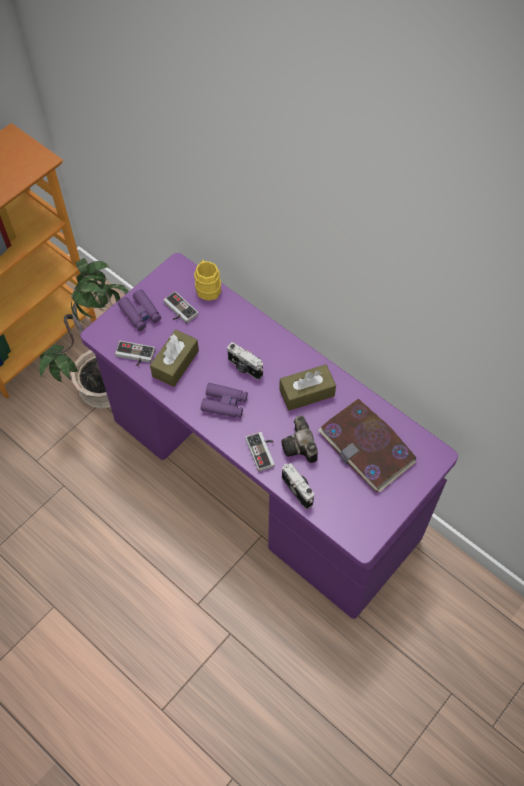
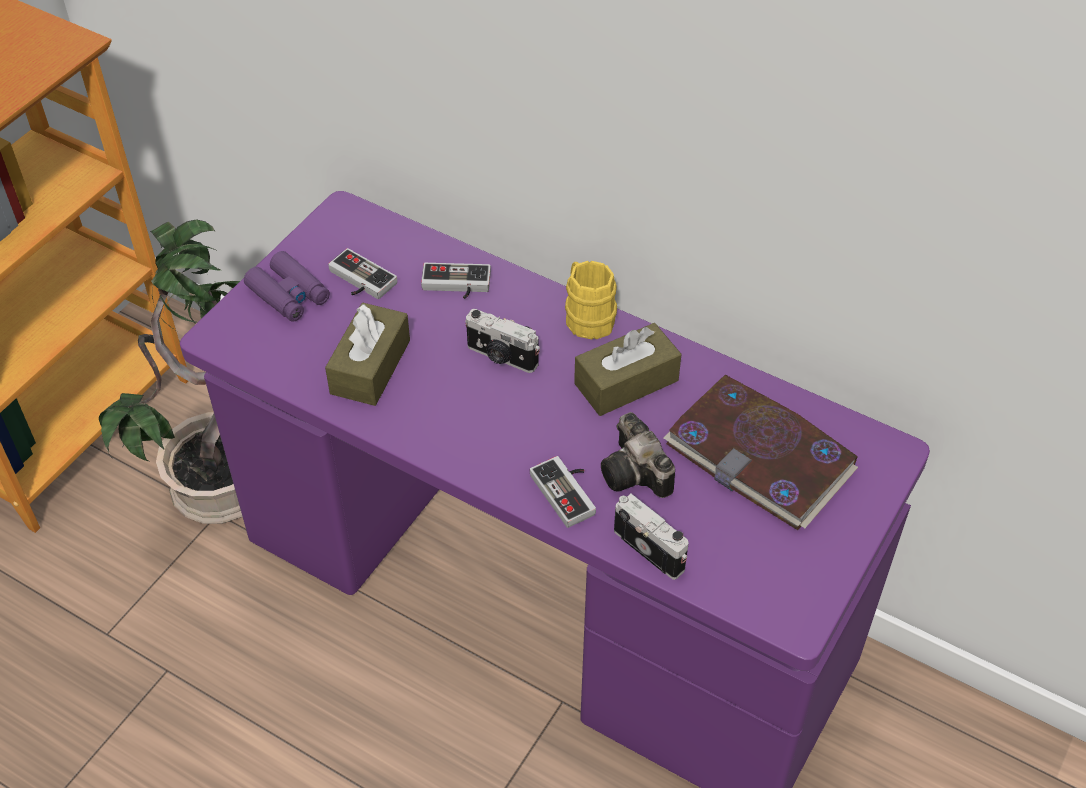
camera: 10 degrees left, 10 degrees down
(134, 356) = (290, 365): game controller -> game controller (456, 286)
(207, 287) = (405, 237): yellow mug -> yellow mug (586, 316)
(224, 404) = (477, 421): purple binoculars -> none

